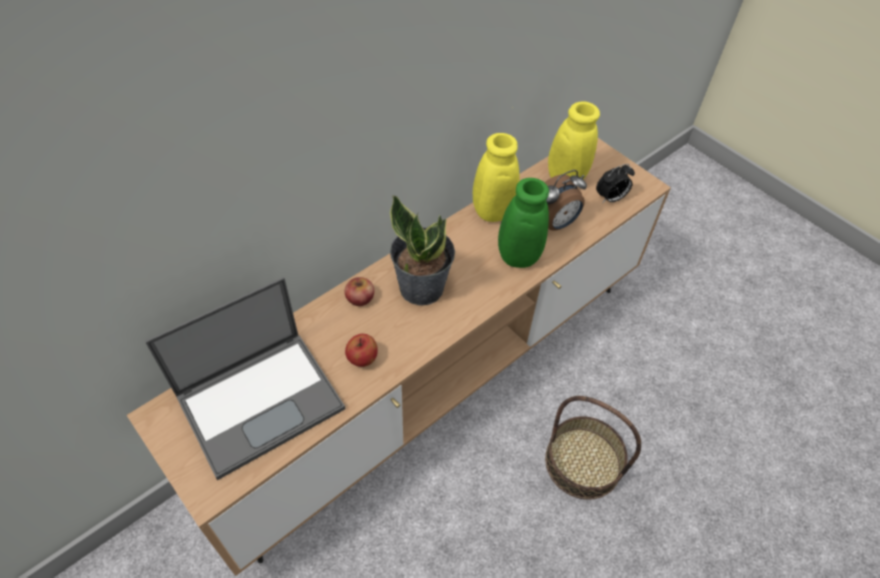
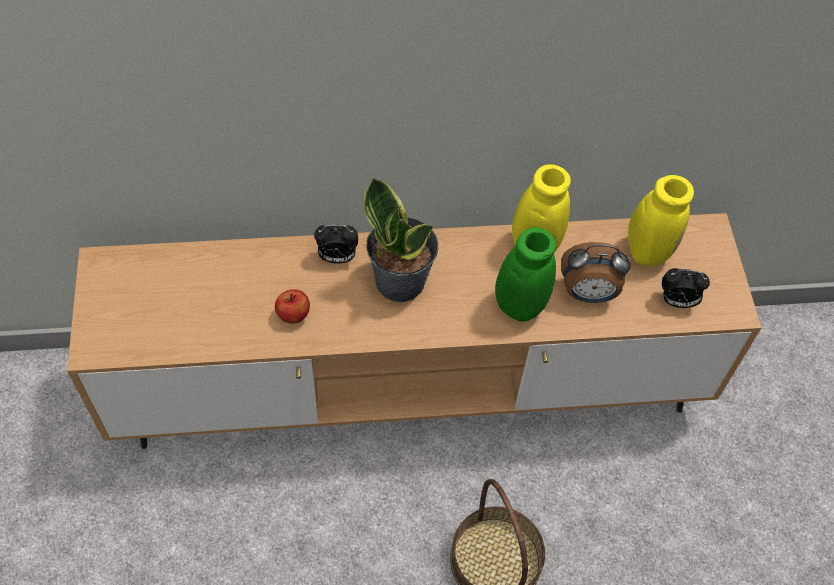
camera: 35 degrees right, 5 degrees up
(261, 400) = (186, 299): laptop -> none
(360, 297) = (337, 258): apple -> alarm clock

